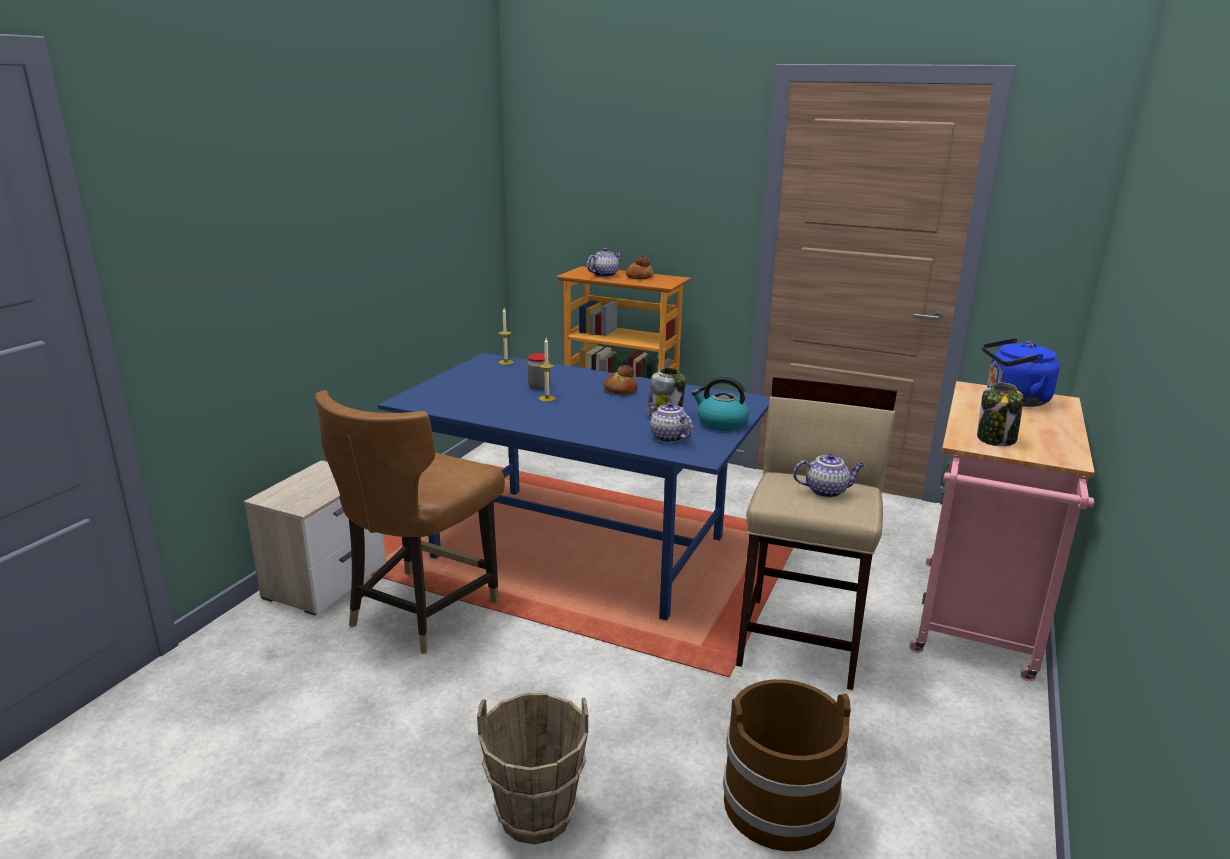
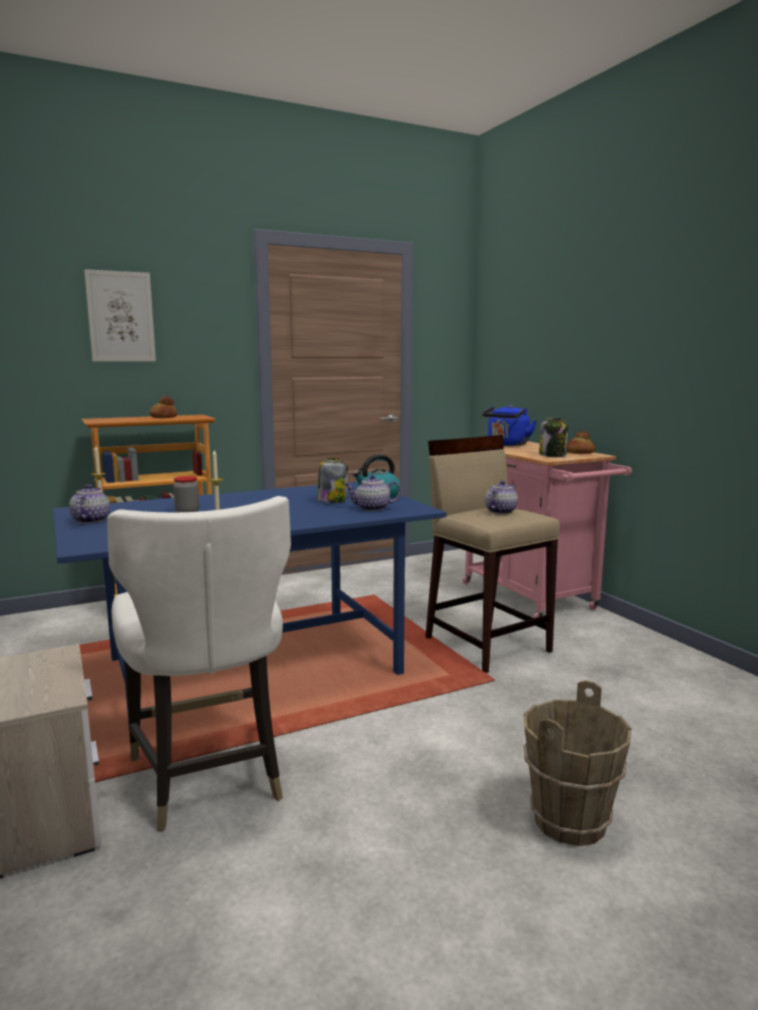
camera: 50 degrees left, 10 degrees down
(421, 611) = (209, 776): brown chair -> white chair
(604, 275) = (128, 419): teapot -> teapot (90, 520)
(620, 390) = (258, 499): bread -> bread (579, 452)
(626, 168) = (121, 317): none -> picture
(779, 804) = (637, 718): brown bucket -> none

